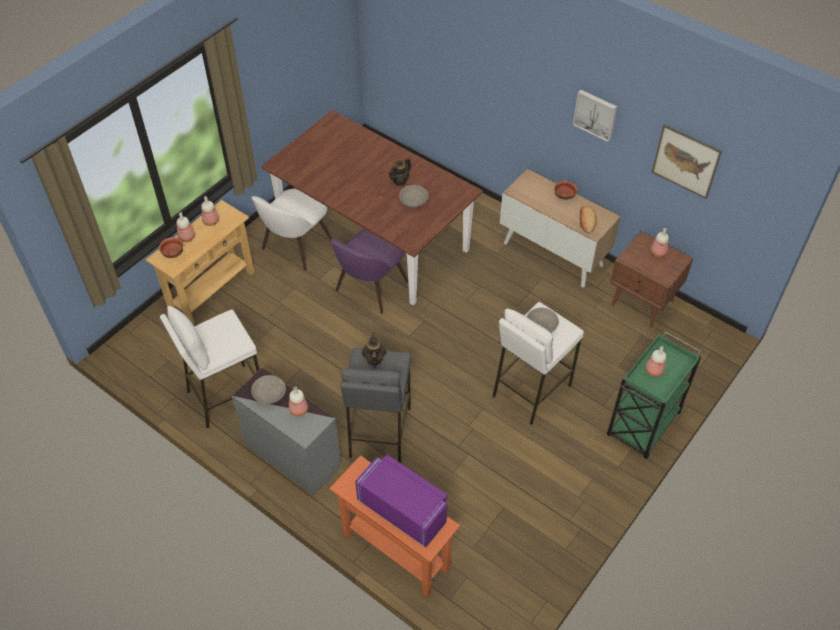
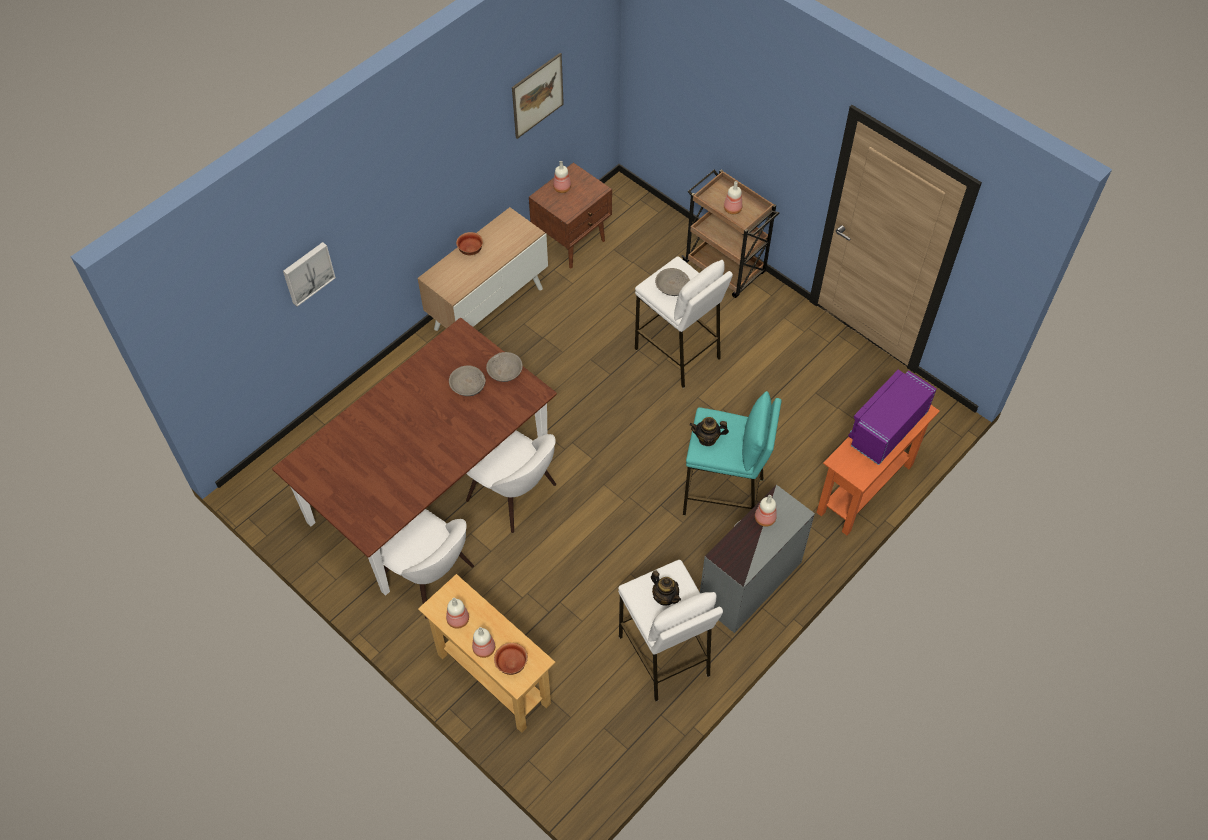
camera: 85 degrees left, 5 degrees up
(269, 394) = (743, 548): grey bowl -> grey bowl (505, 372)
(370, 288) = (514, 494): purple chair -> white chair
(379, 432) = (723, 496): grey stool -> turquoise stool
(400, 181) = (429, 398): teapot -> teapot (665, 597)
(587, 221) = (512, 236): bread -> none
(596, 114) = (455, 151): picture -> picture (307, 272)
(642, 425) = (725, 269): green cart -> brown cart

